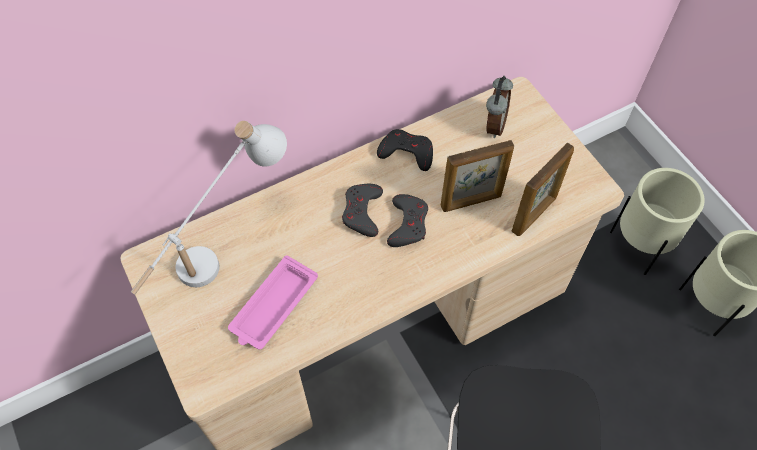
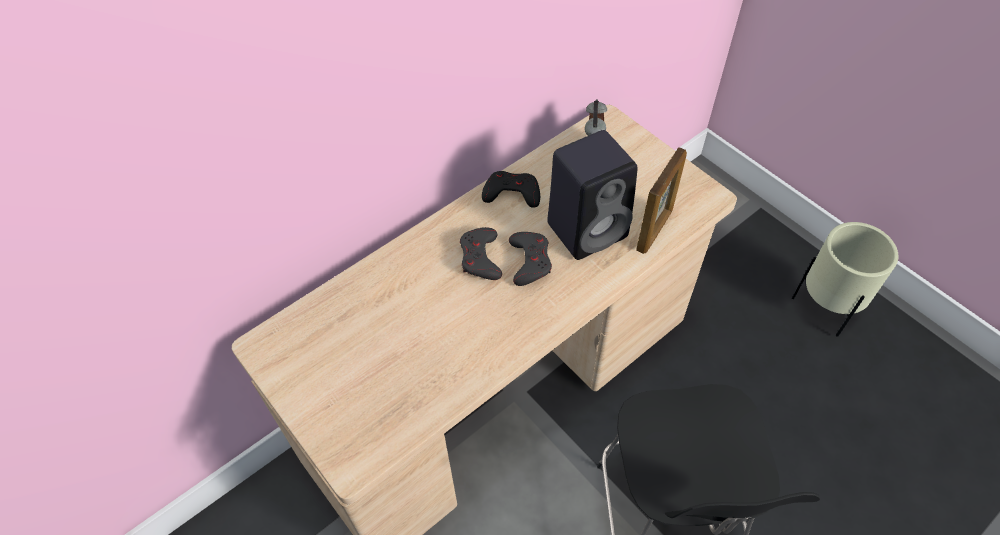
camera: 10 degrees left, 5 degrees down
(221, 247) = (340, 318): white table lamp -> none
(273, 307) = (409, 368): pink tray -> none
(471, 201) = (589, 228): picture frame -> black speaker
(639, 247) = (743, 265): beige planter -> none

